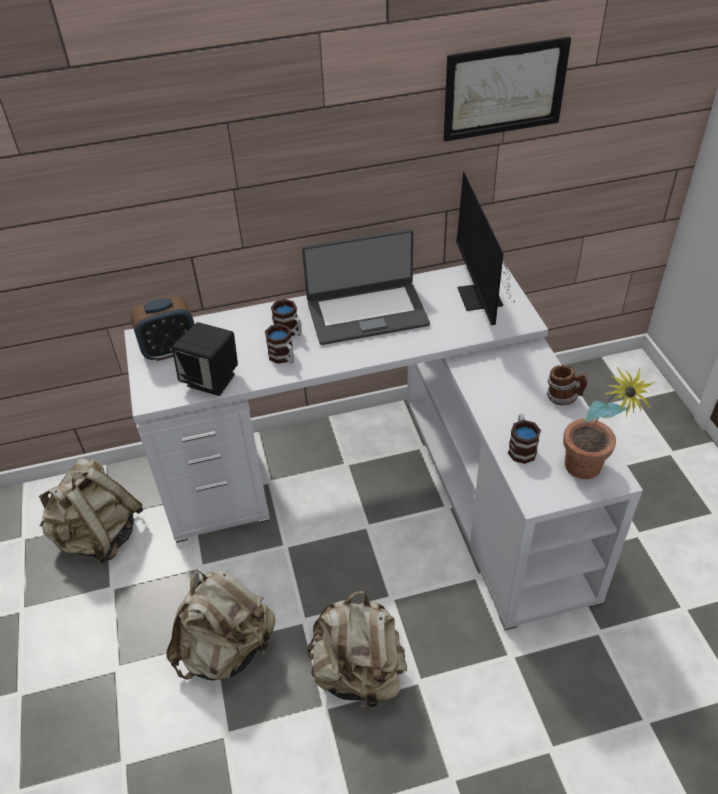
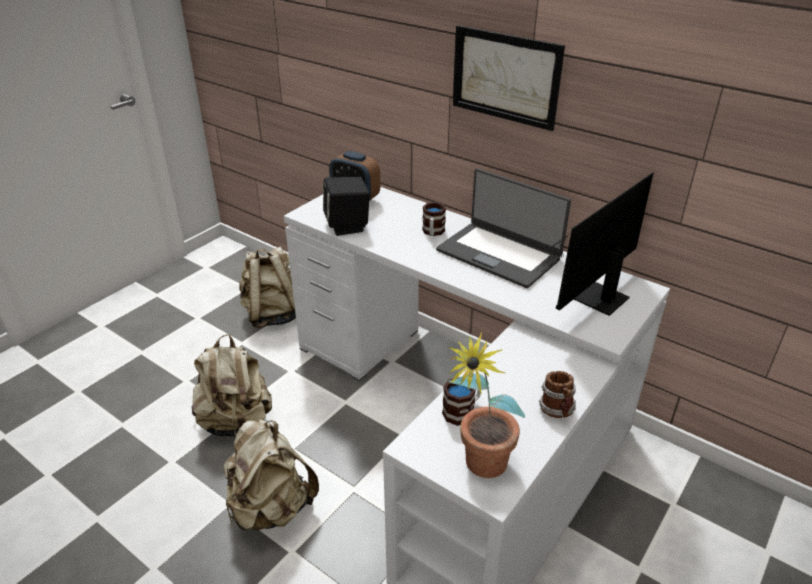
camera: 50 degrees right, 10 degrees down
(284, 358) = (403, 242): mug -> none
(504, 89) = (712, 95): picture -> picture (505, 77)

